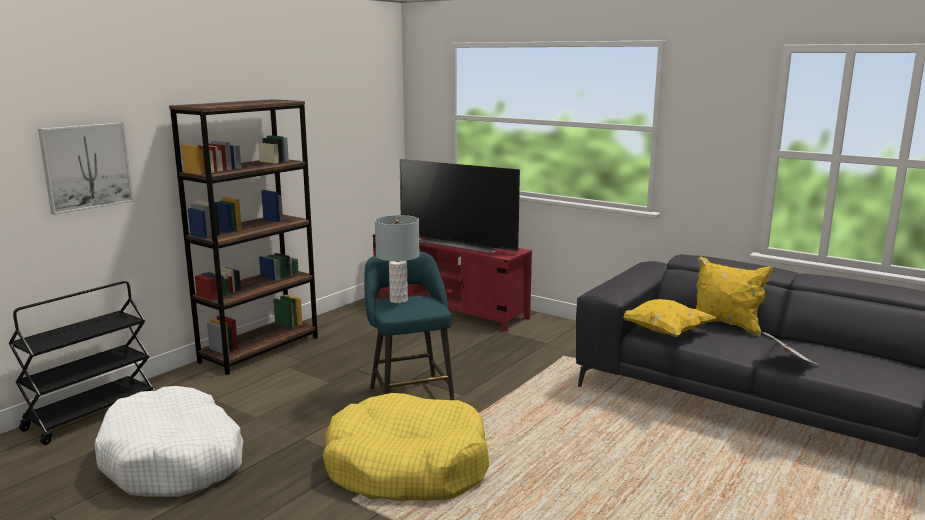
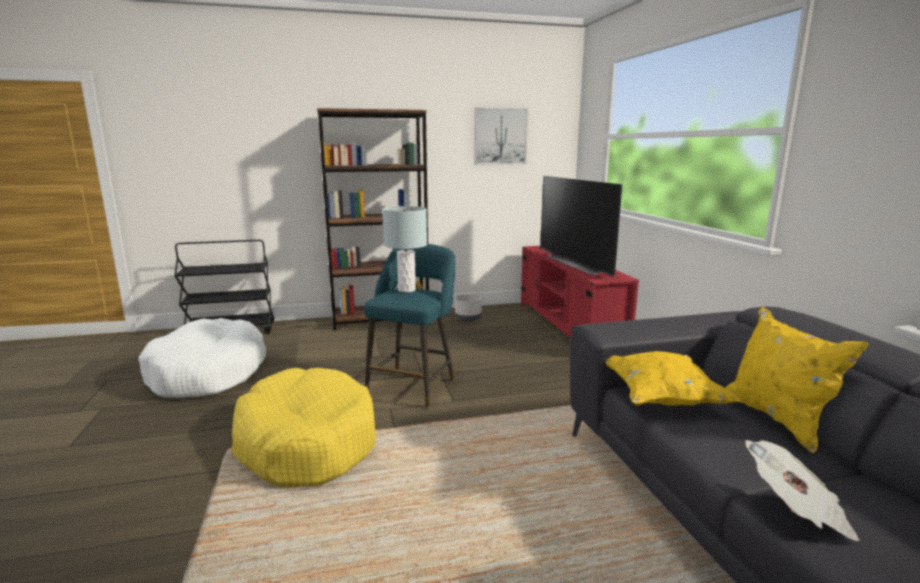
camera: 40 degrees right, 0 degrees up
(86, 166) = (250, 152): picture -> picture (500, 136)
(348, 323) = (468, 318): none -> grey planter

